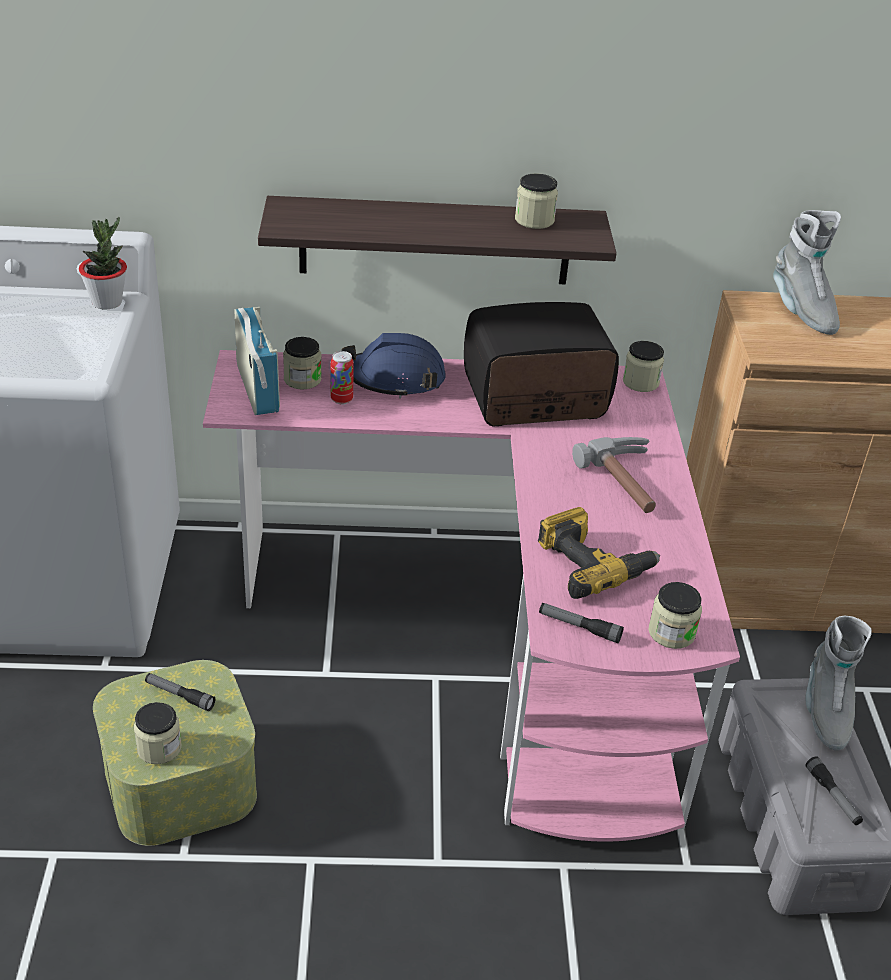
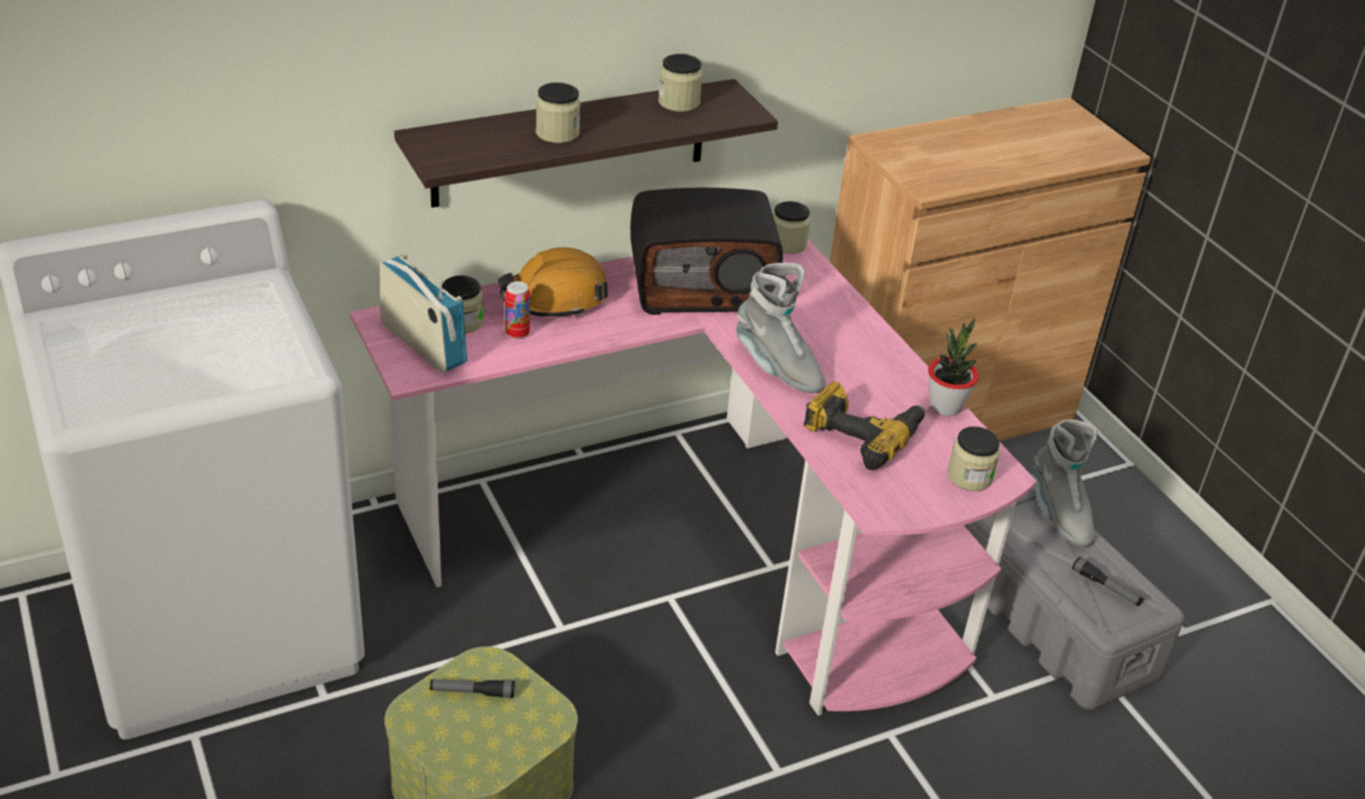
camera: 25 degrees left, 0 degrees up
(107, 302) = (254, 287): potted plant -> potted plant (945, 406)
(159, 748) = (487, 751): jar -> jar (557, 133)
(395, 379) = (555, 298): blue hard hat -> orange hard hat
(534, 399) = (702, 286): radio -> radio turned 150 degrees counterclockwise
(579, 627) = (891, 495): flashlight -> none
(630, 482) = (843, 346): hammer -> none
(801, 311) = (929, 141): grey boot -> grey boot (777, 368)

